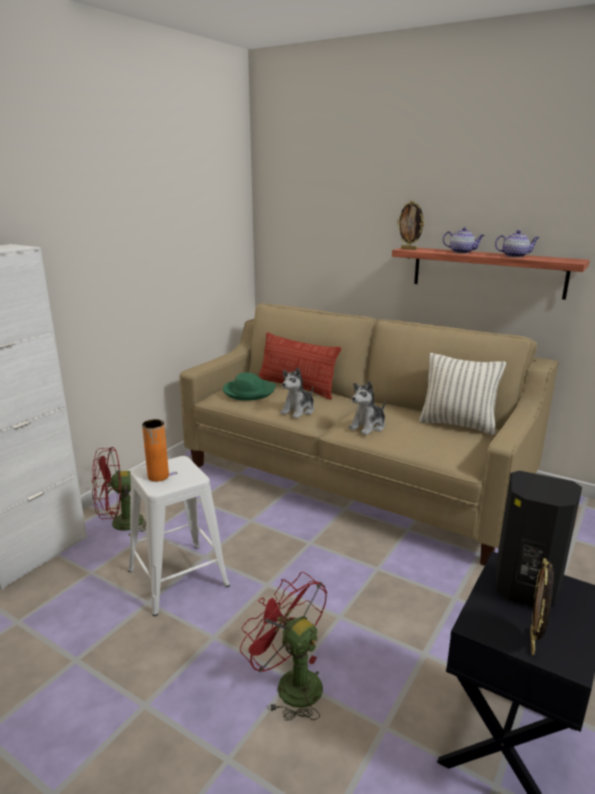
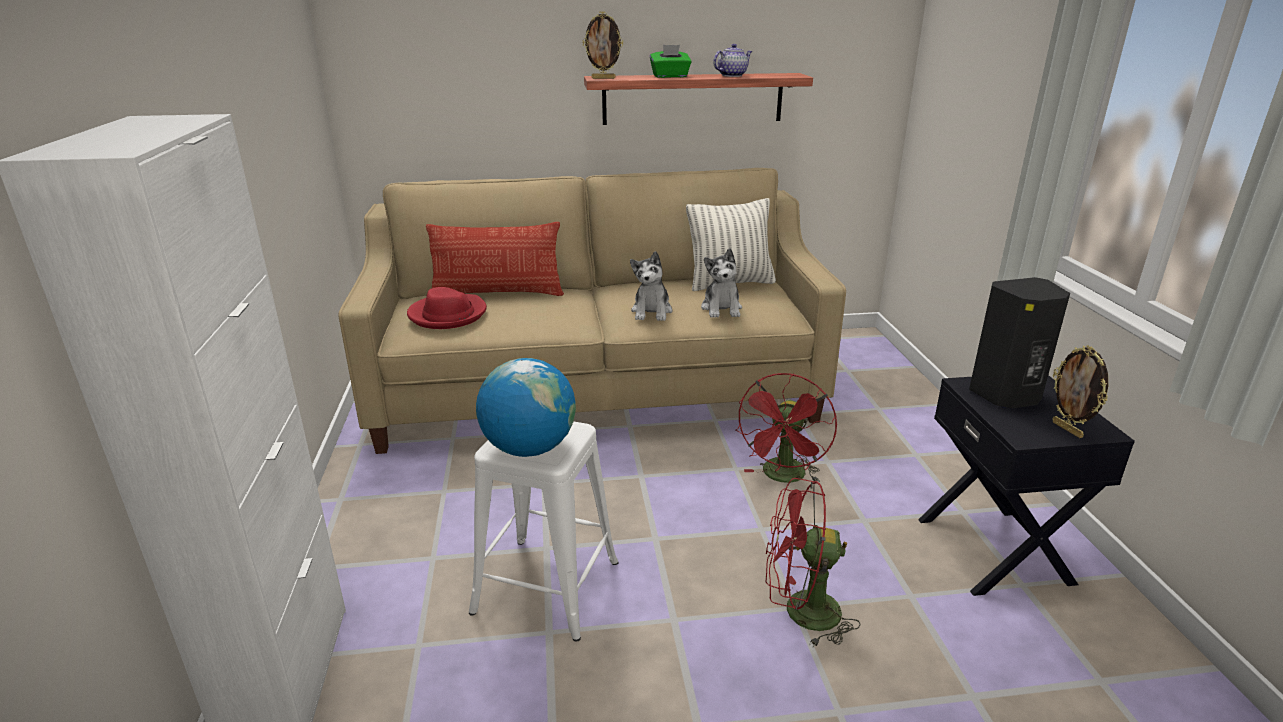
camera: 40 degrees left, 5 degrees up
(120, 525) = (374, 570): red fan -> red fan (783, 477)
(158, 476) = (529, 448): orange vase -> globe
(249, 391) = (447, 315): green hat -> red hat
(298, 411) = (548, 318): plush toy -> plush toy (722, 309)
(462, 252) = (670, 76): teapot -> green tissue box

